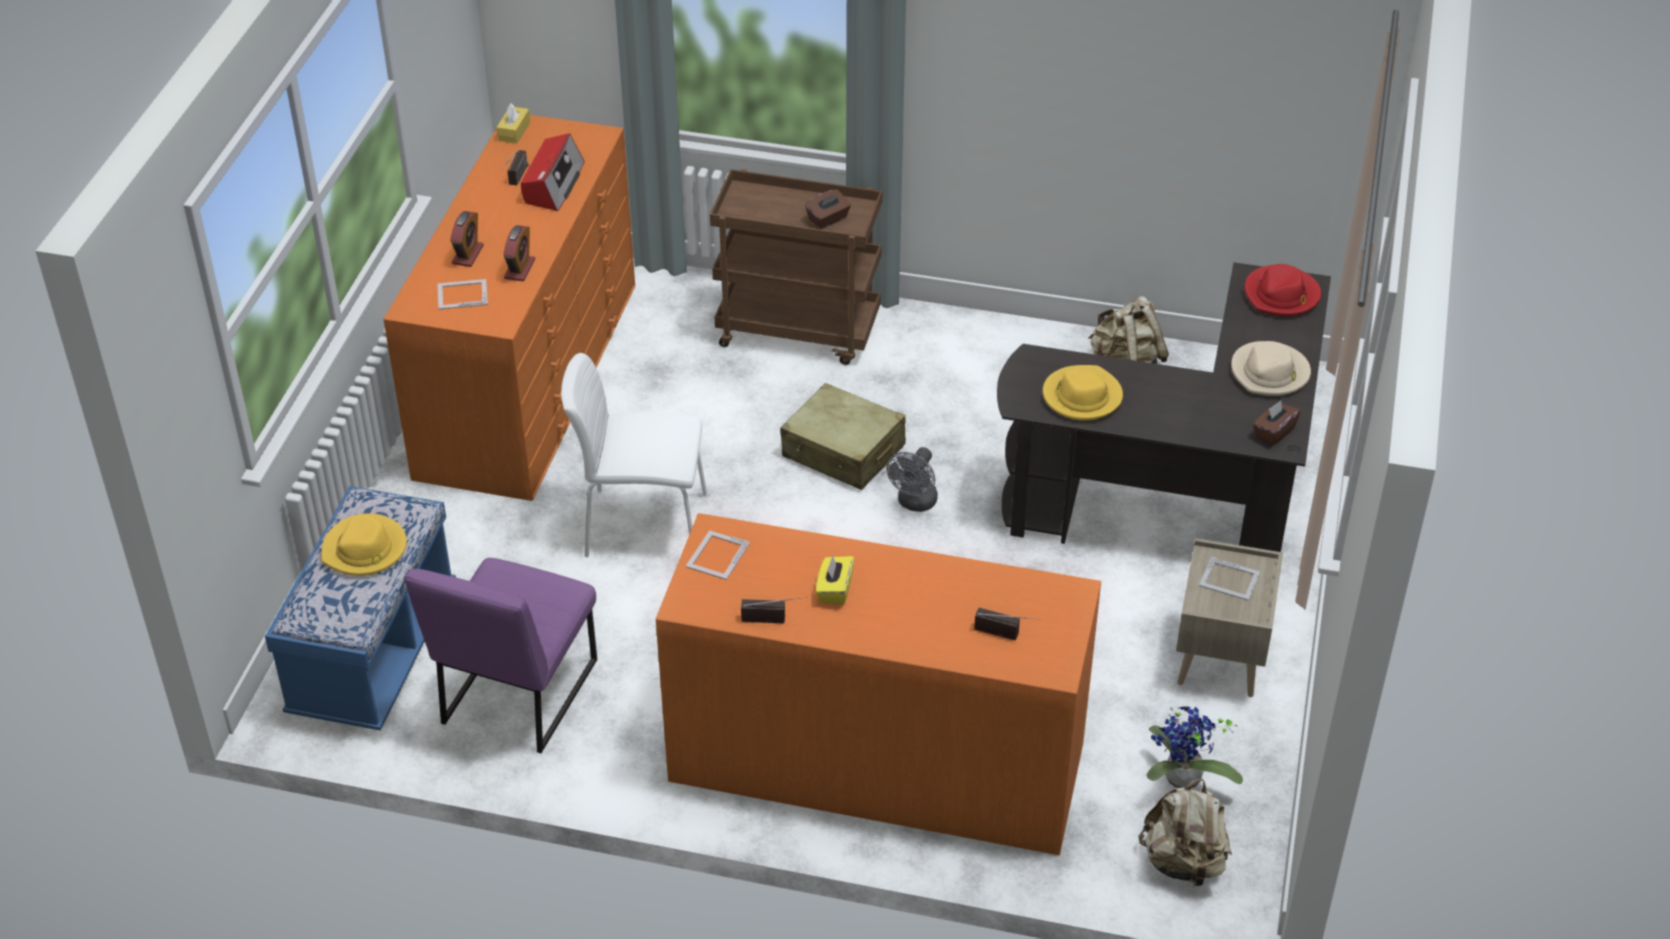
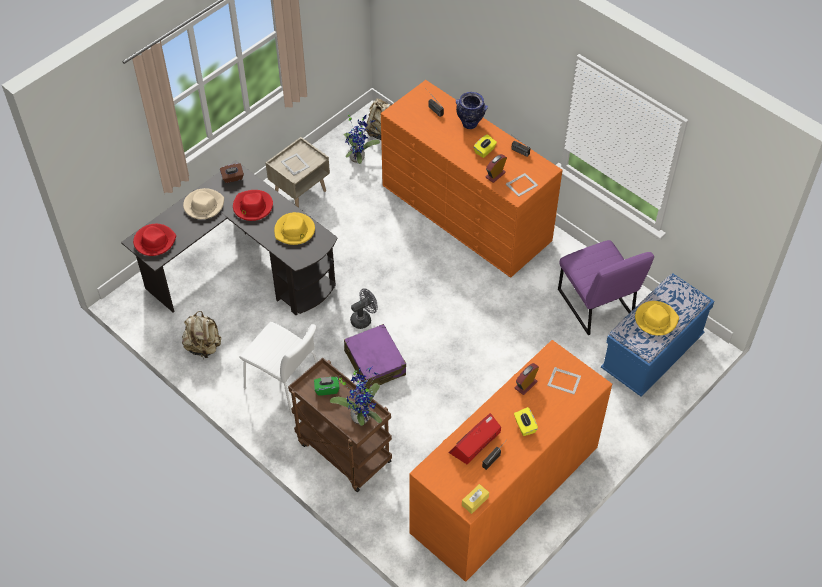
camera: 150 degrees left, 10 degrees up
(468, 254) = (548, 409): alarm clock -> alarm clock (495, 175)
(492, 224) = (524, 426): none -> yellow tissue box
(516, 694) = (596, 305): purple chair -> purple chair turned 105 degrees clockwise
(641, 525) = (496, 366): white chair -> white chair (285, 385)
(754, 211) = (361, 415): none -> potted plant
(828, 219) = (327, 389): brown tissue box -> green tissue box
(843, 451) = (375, 363): beige suitcase -> purple suitcase
(905, 633) = (470, 124): none -> vase
(1189, 403) = (252, 207): none -> red hat

